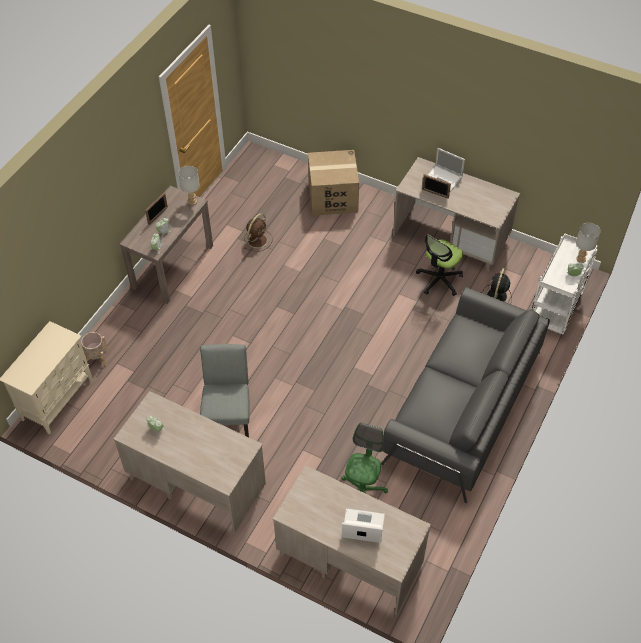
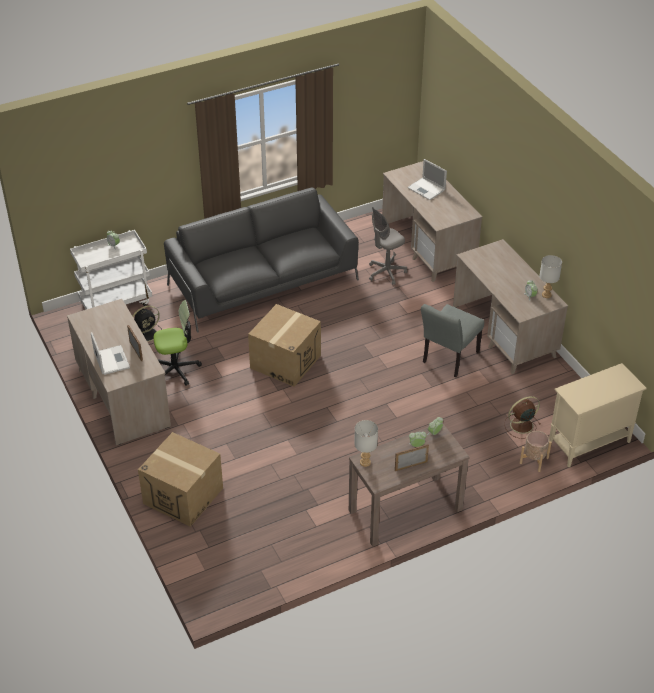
camera: 145 degrees left, 10 degrees down
(258, 240) = (299, 492): brown fan -> brown fan (520, 425)
(362, 490) = (386, 273): green office chair -> grey office chair
(363, 335) = (285, 361): none -> cardboard box
(581, 259) = (92, 251): grey table lamp -> grey table lamp (546, 295)

